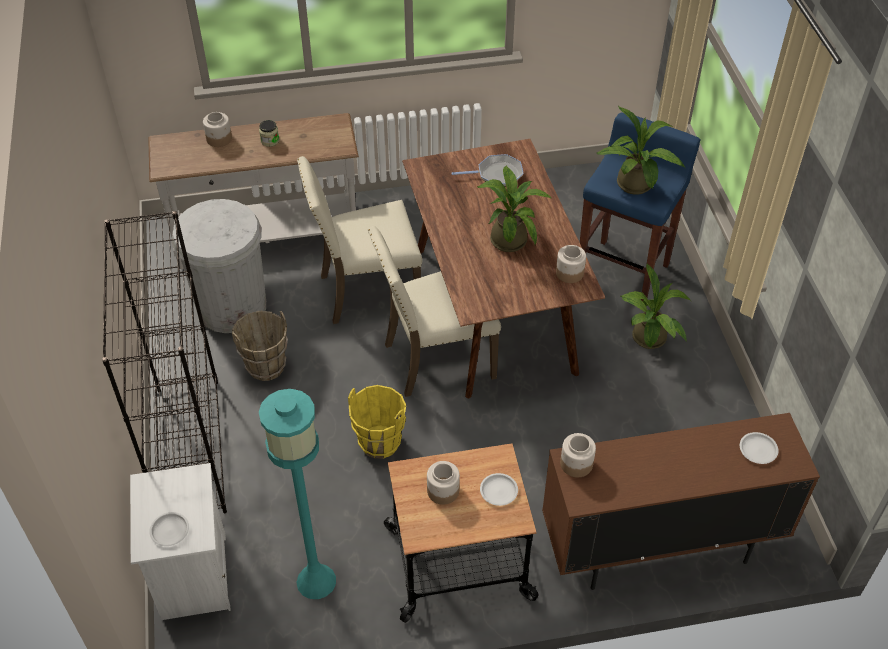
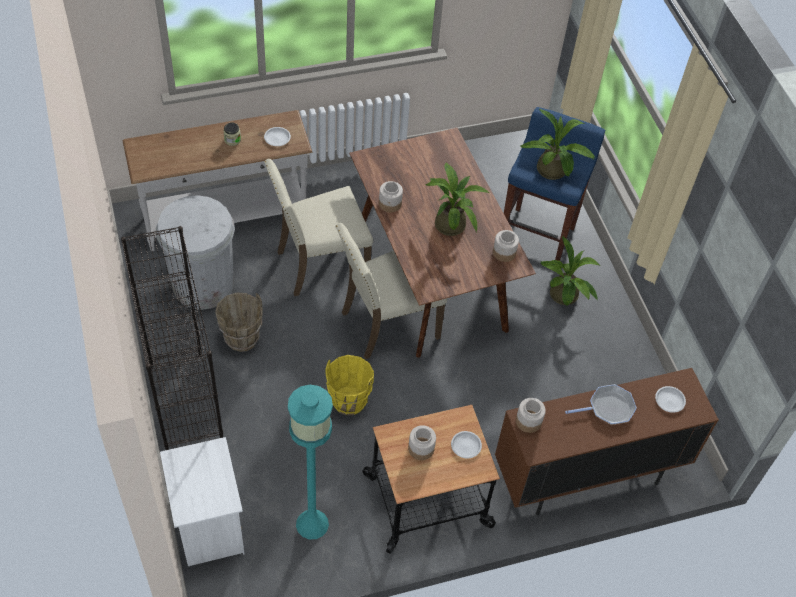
camera: 10 degrees left, 5 degrees up
(169, 531) = (201, 497): white plate -> white plate (277, 138)
(219, 139) = (187, 140): jar -> jar (390, 204)
(497, 174) = (432, 163): frying pan -> frying pan (608, 408)

